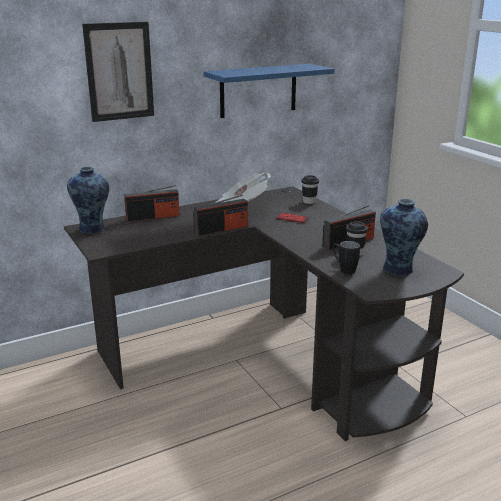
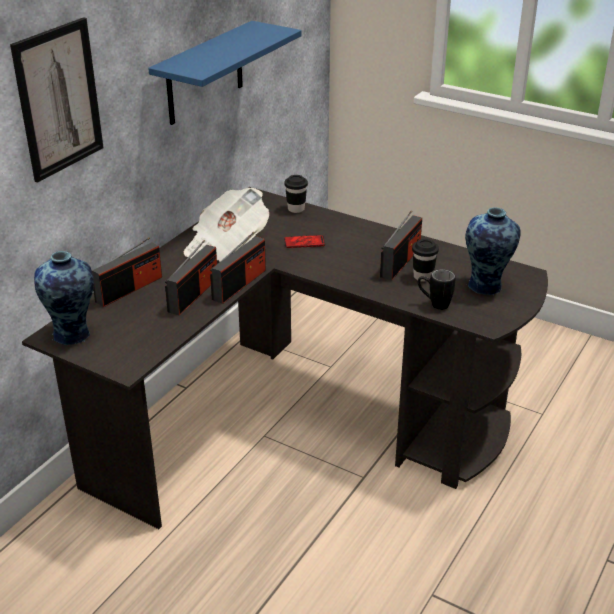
camera: 30 degrees left, 10 degrees up
(186, 228) = (193, 294): none -> radio

